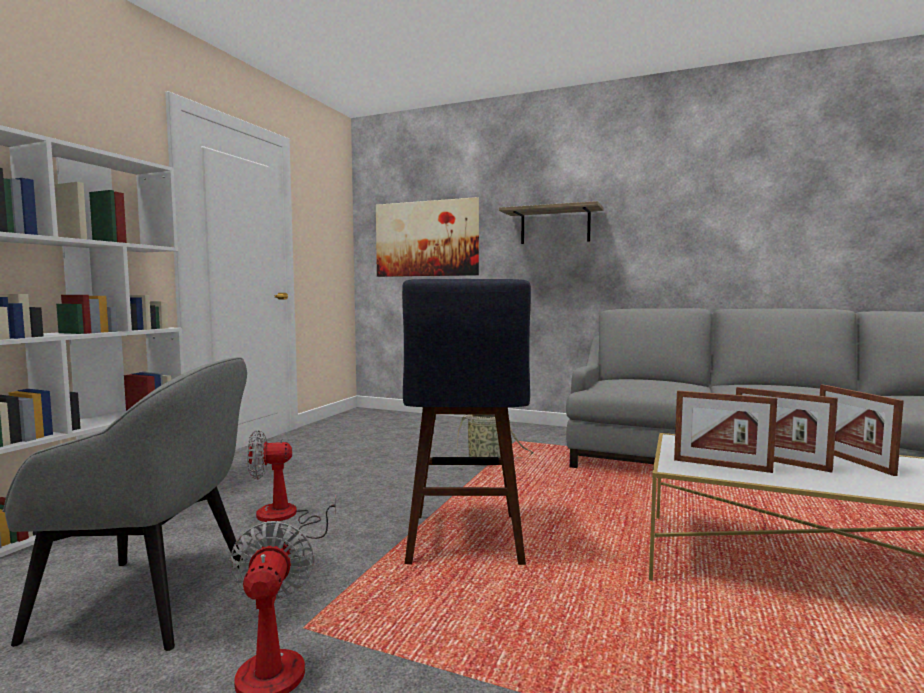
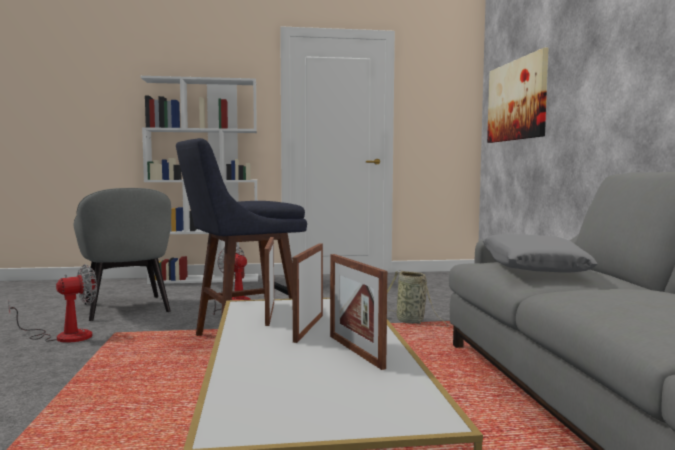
camera: 60 degrees right, 0 degrees up
(555, 226) = (600, 68): shelf -> none
(648, 384) = (532, 267): none -> grey pillow
(853, 461) = (355, 351): picture frame -> picture frame turned 75 degrees counterclockwise

